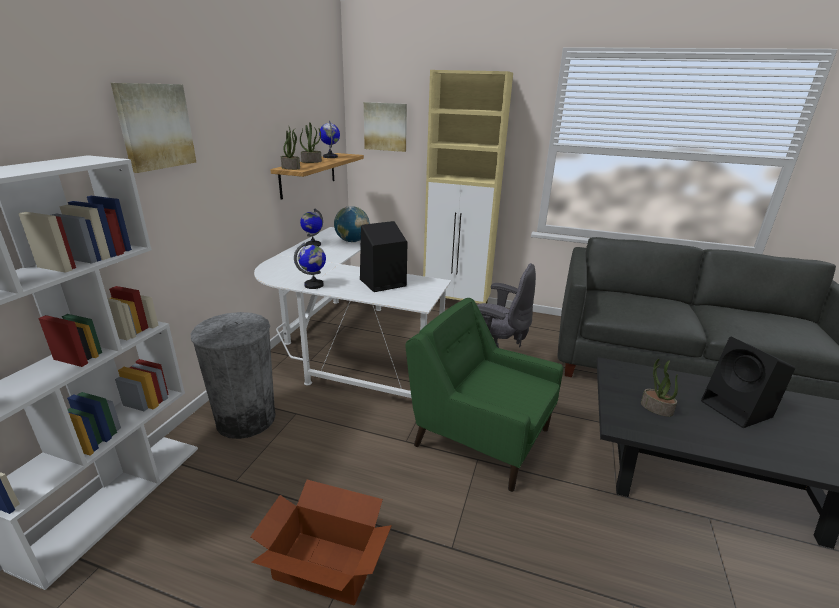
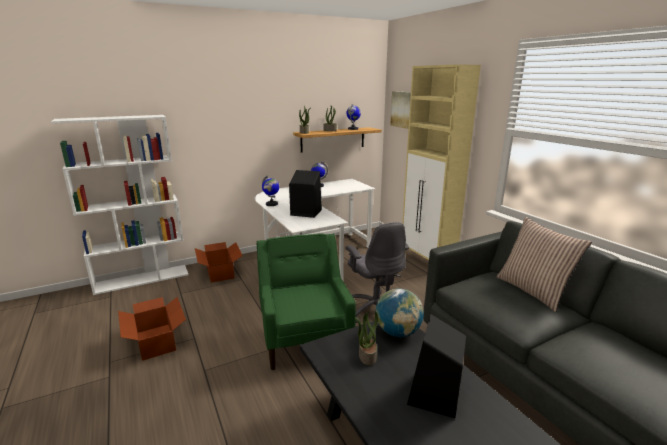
camera: 45 degrees right, 5 degrees down
(155, 126) = (205, 103): picture -> none
(246, 419) = (220, 272): grey trash can -> cardboard box
(352, 241) = (344, 188): globe -> globe (398, 332)
(644, 295) = (533, 291): none -> pillow

